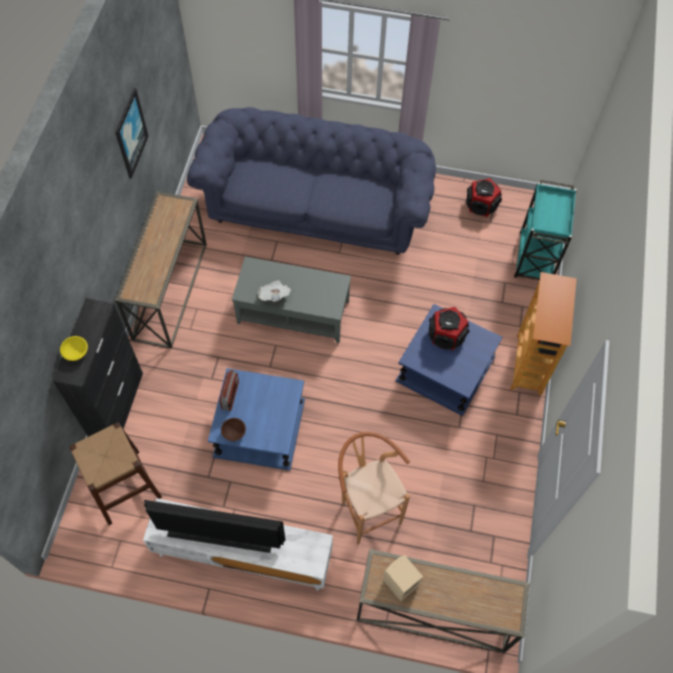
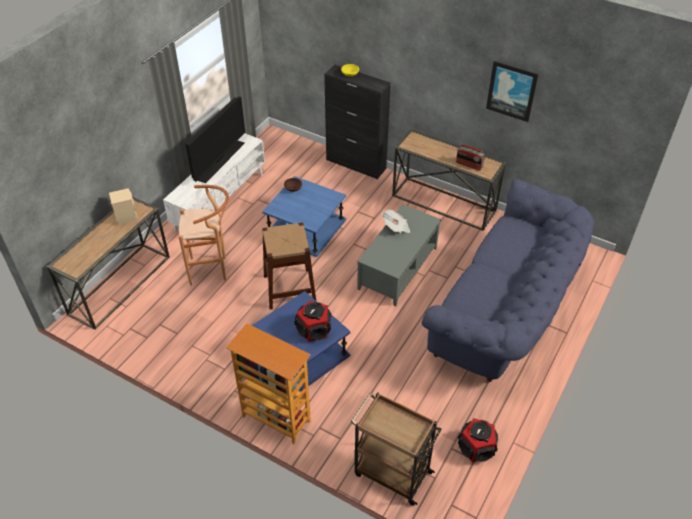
camera: 110 degrees right, 15 degrees down
(123, 486) = (297, 158): brown stool -> brown stool (289, 288)
(230, 395) = (322, 192): radio -> radio (469, 165)
(535, 259) = (391, 473): turquoise cart -> brown cart

